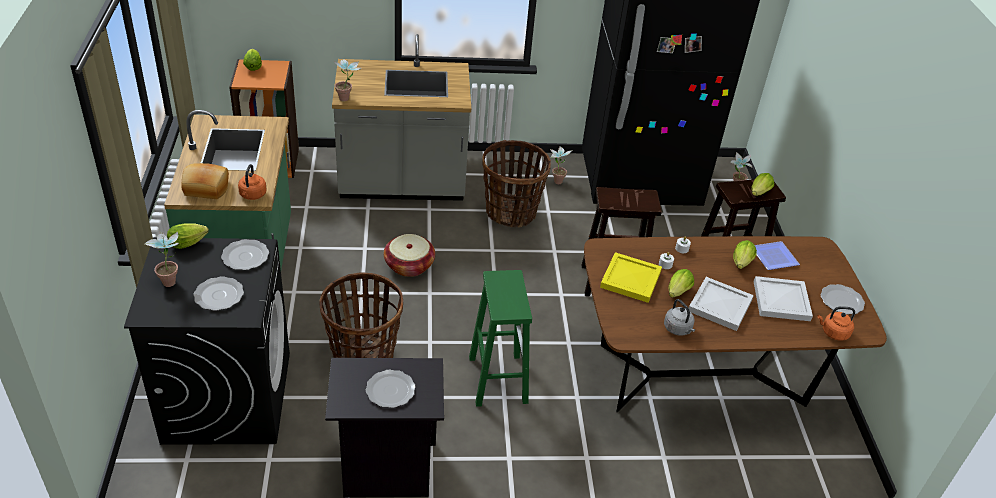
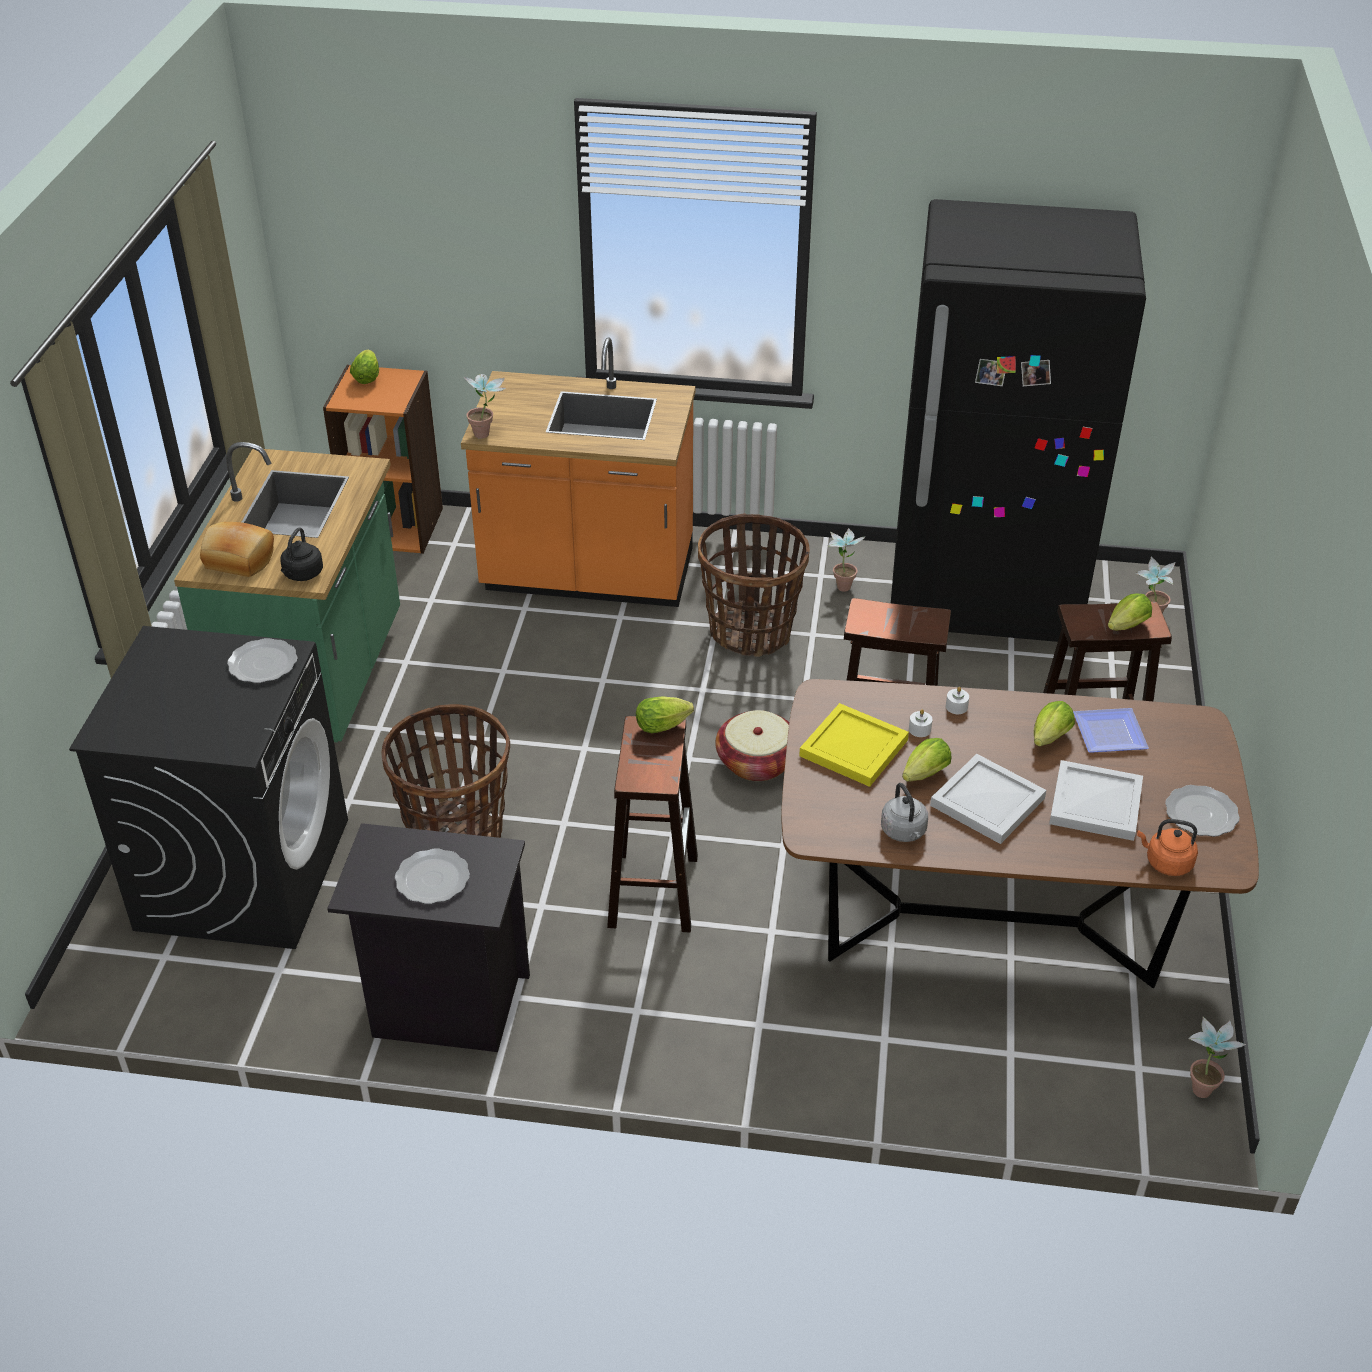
camera: 15 degrees right, 0 degrees up
(171, 279) = (151, 688): potted plant -> potted plant (1202, 1084)
(190, 243) = (191, 638): lettuce -> lettuce (665, 725)
(218, 295) = (209, 716): plate -> none
(252, 195) = (302, 575): orange kettle -> black kettle
(402, 185) = (588, 576): grey counter -> orange counter
(409, 265) = (564, 703): basket -> basket (757, 762)
(497, 379) = (653, 889): green stool -> brown stool

